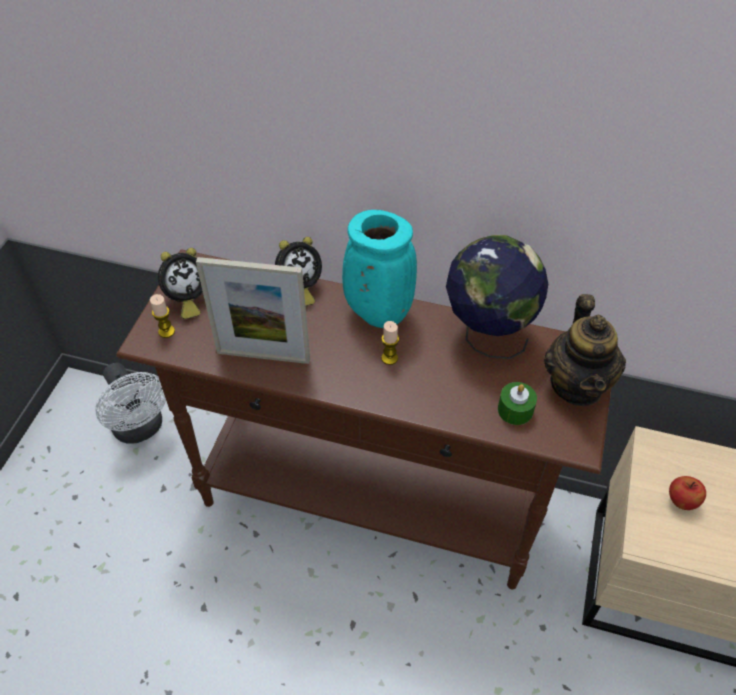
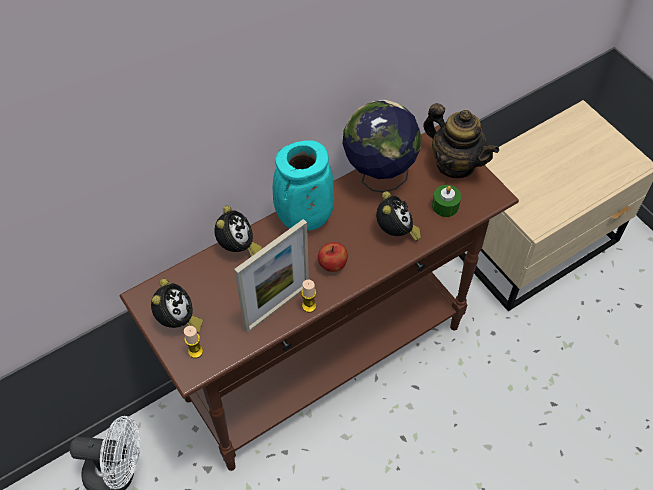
camera: 50 degrees left, 5 degrees up
(389, 358) = (347, 239): candle -> candle (309, 306)
(438, 390) = (395, 232): none -> alarm clock
(681, 501) = (526, 187): apple -> apple (332, 265)

